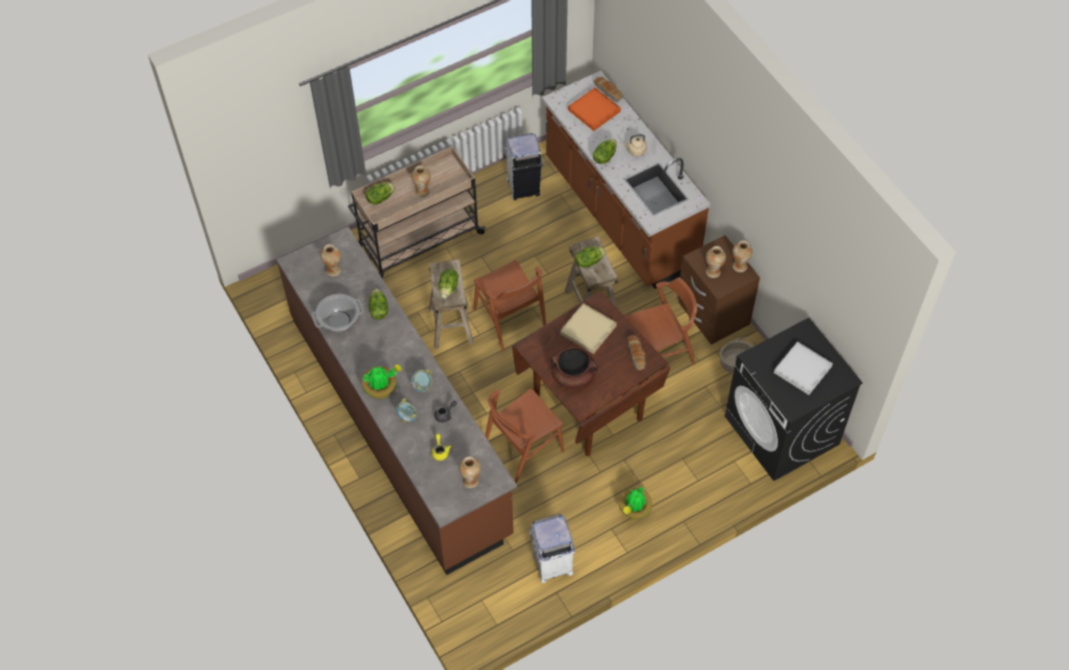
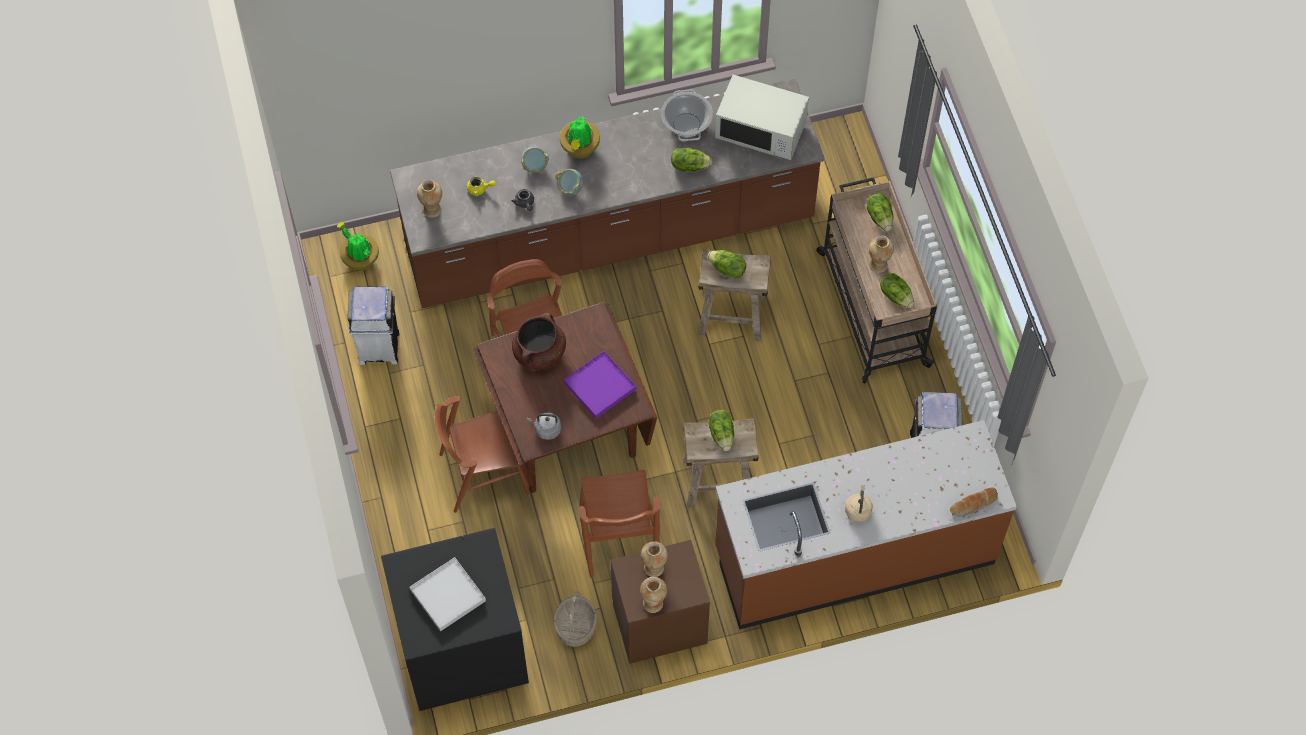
camera: 105 degrees right, 5 degrees up
(333, 270) = (761, 131): vase -> white microwave
(510, 319) = (720, 382): brown chair -> brown chair (484, 473)
(588, 330) = (599, 386): beige tray -> purple tray
(594, 111) = (942, 478): orange tray -> none
(604, 157) = (858, 468): lettuce -> lettuce (896, 296)
(634, 510) = (413, 448): potted plant -> potted plant (360, 259)
(636, 355) = (546, 429): bread -> grey kettle

